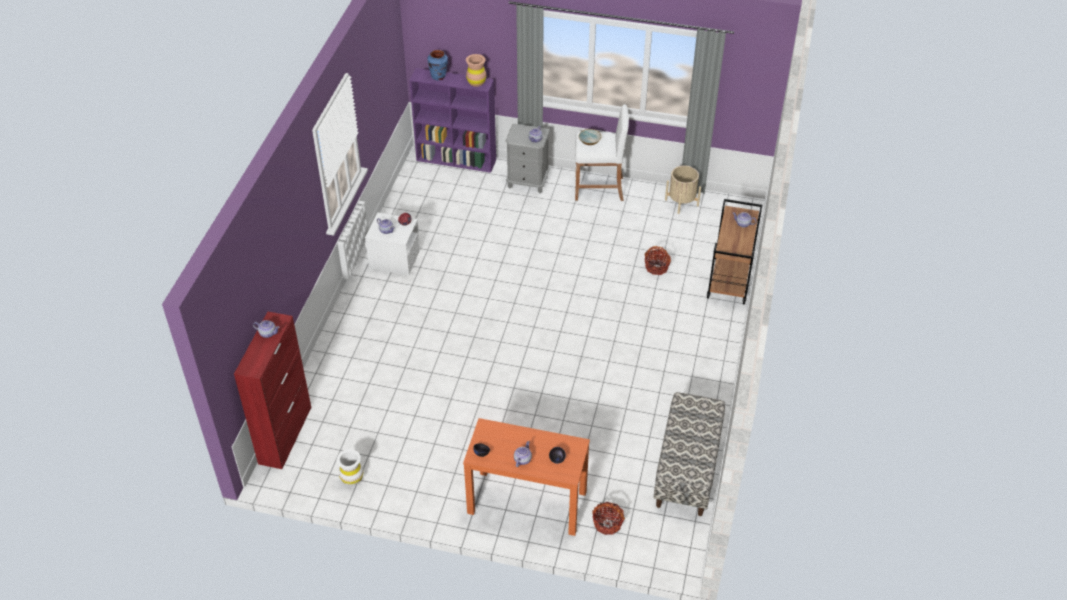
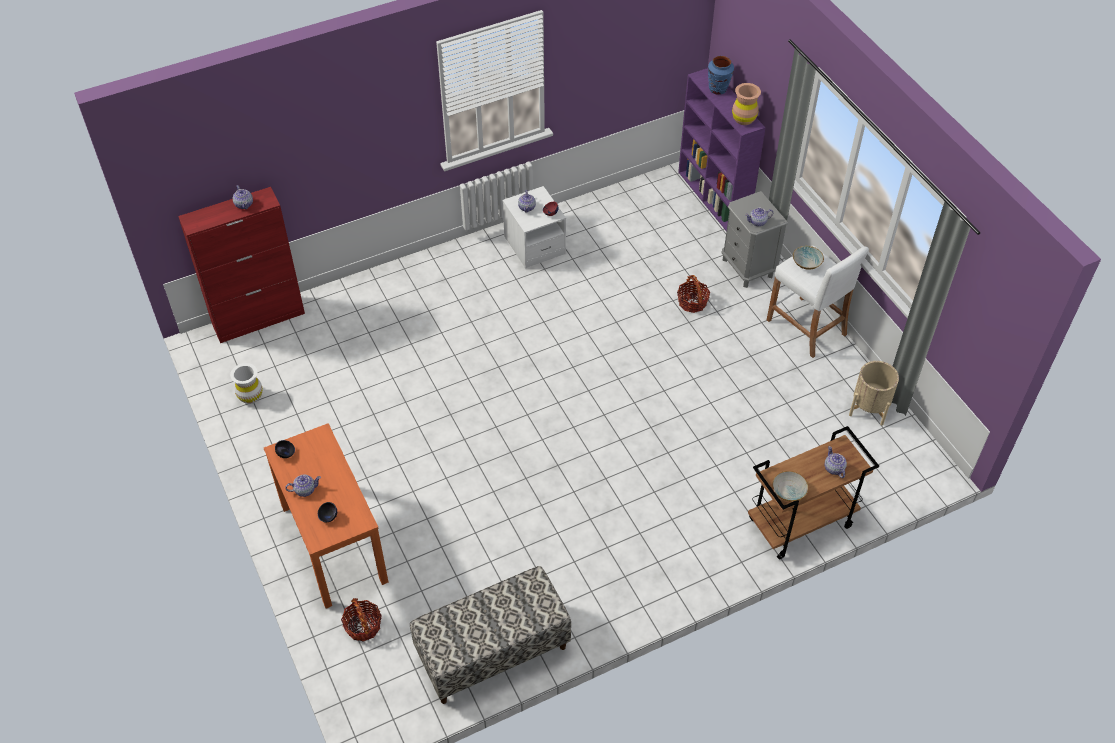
camera: 50 degrees right, 5 degrees up
(656, 267) = (748, 447): basket -> basket (692, 302)
(740, 251) = (788, 492): none -> bowl

